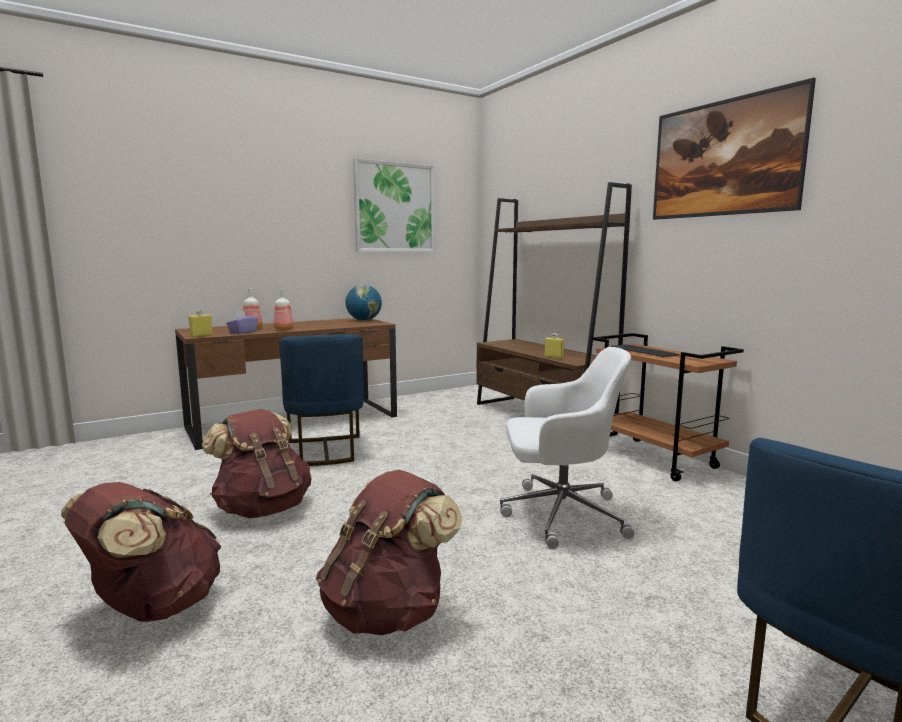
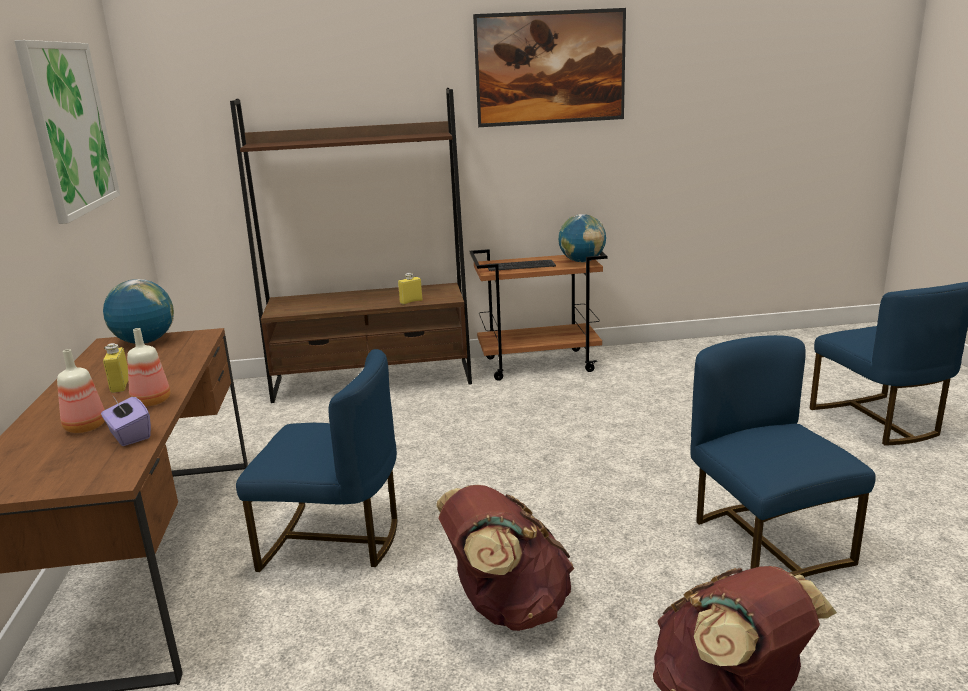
camera: 65 degrees left, 10 degrees up
(201, 336) = (122, 473): yellow bottle -> yellow bottle (120, 385)
(388, 611) = (764, 544): brown backpack -> blue chair
(560, 514) = (626, 432): white office chair -> none
(698, 361) = (582, 261): none -> globe

